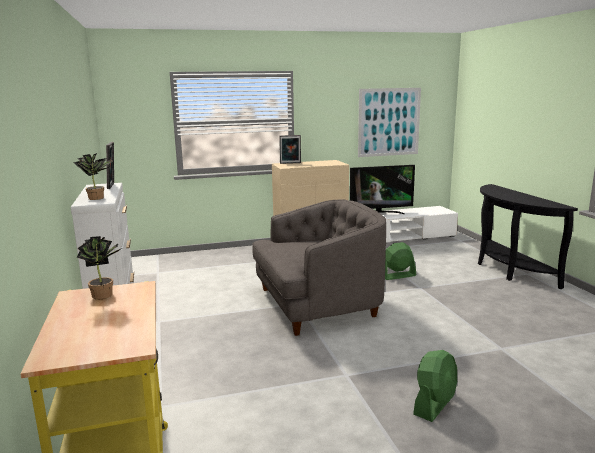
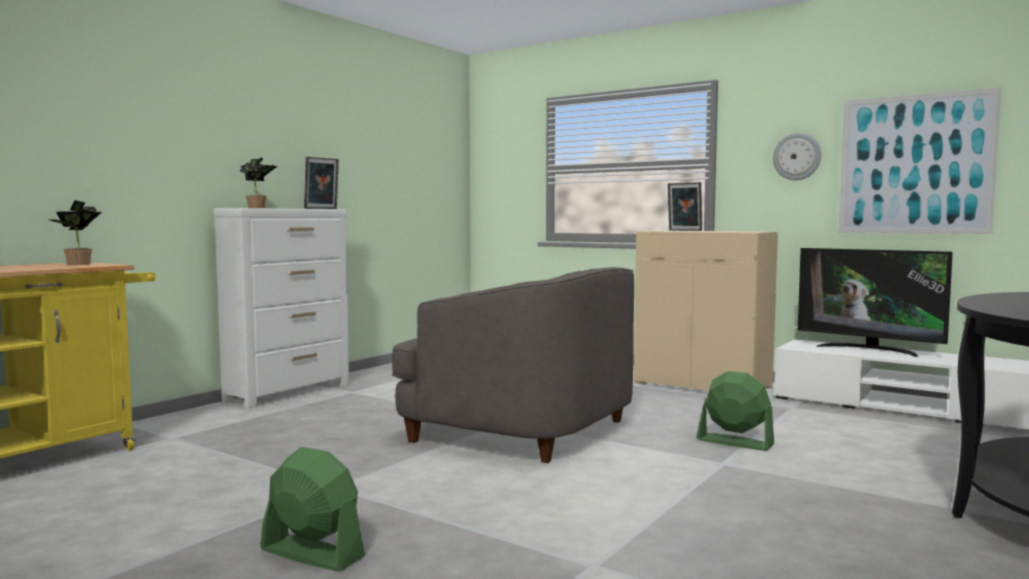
camera: 50 degrees right, 10 degrees down
(337, 117) = (797, 156): none -> wall clock
(434, 404) = (311, 553): green fan -> green fan turned 150 degrees counterclockwise

